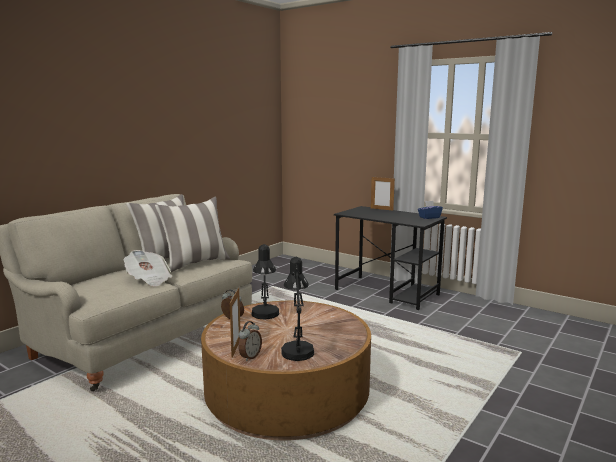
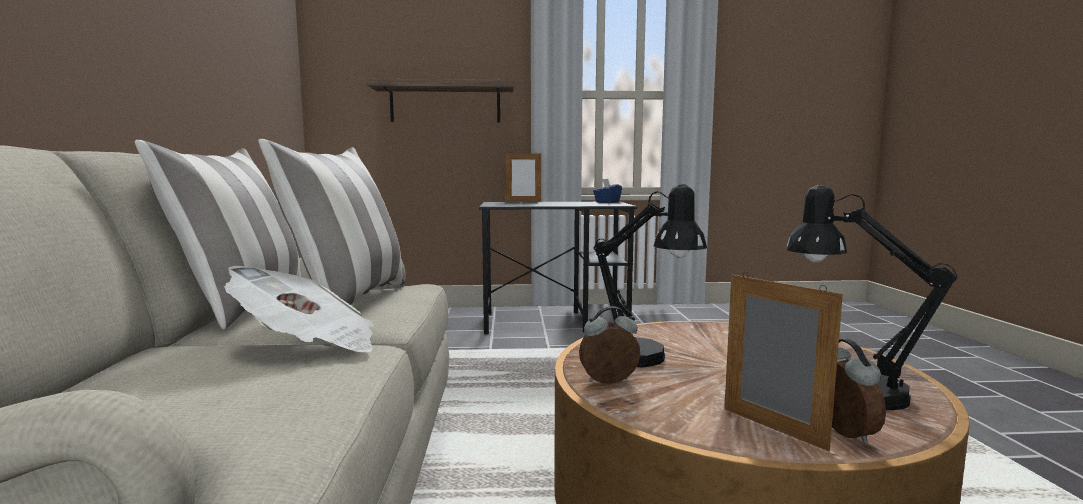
camera: 40 degrees left, 5 degrees down
(350, 139) = (445, 103): none -> shelf

